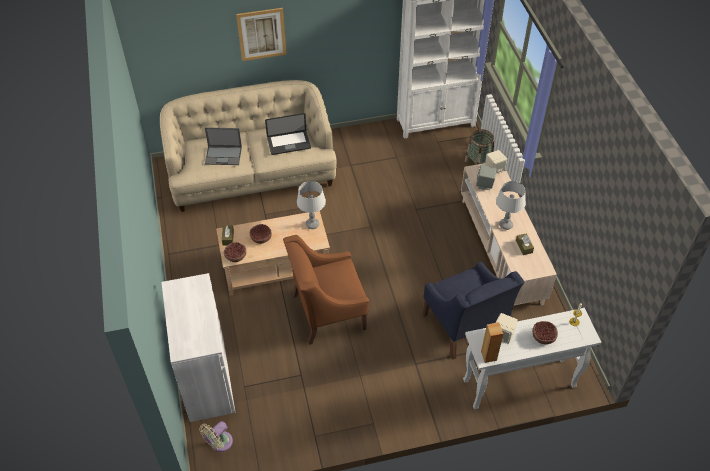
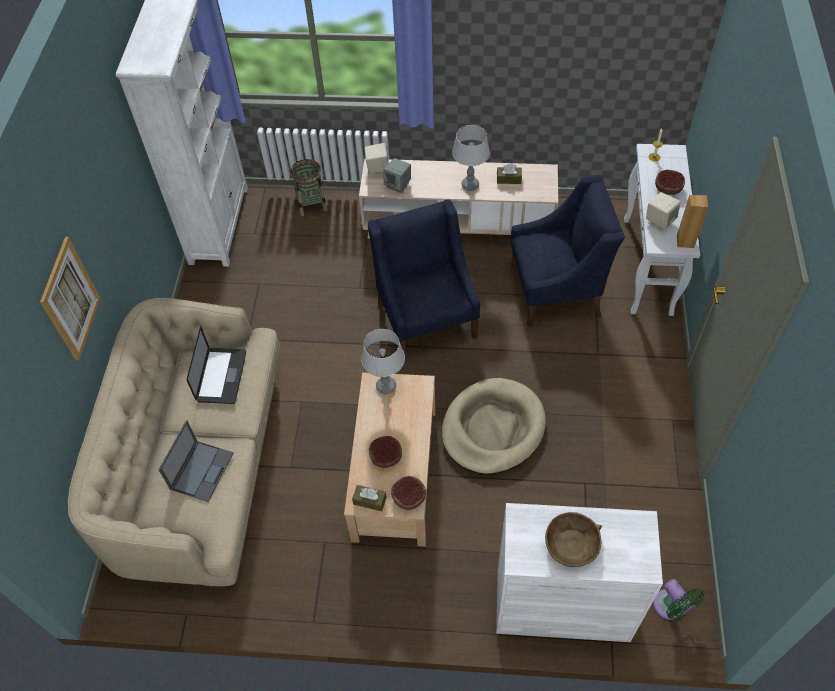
camera: 70 degrees left, 5 degrees up
(188, 310) = (572, 543): none -> brown bowl
(219, 443) = (671, 608): beige fan -> green fan
(327, 311) = (492, 428): brown armchair -> beige dog bed
(405, 253) = (426, 319): none -> blue armchair

